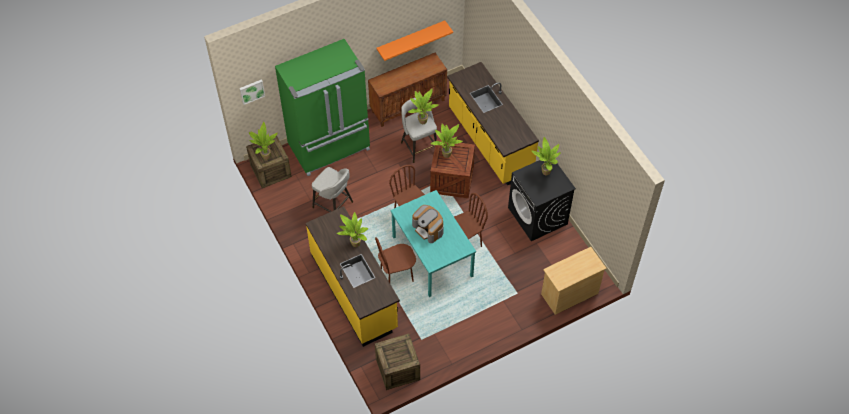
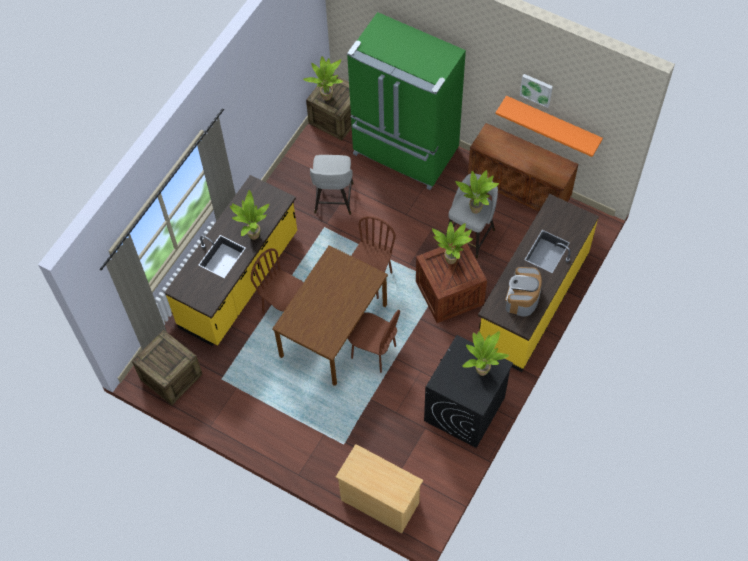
camera: 60 degrees right, 5 degrees up
(252, 91) = (349, 19): picture -> picture (536, 89)
(428, 229) = (329, 296): coffee machine -> coffee machine (522, 297)
(431, 256) = (333, 329): turquoise dining table -> brown dining table

